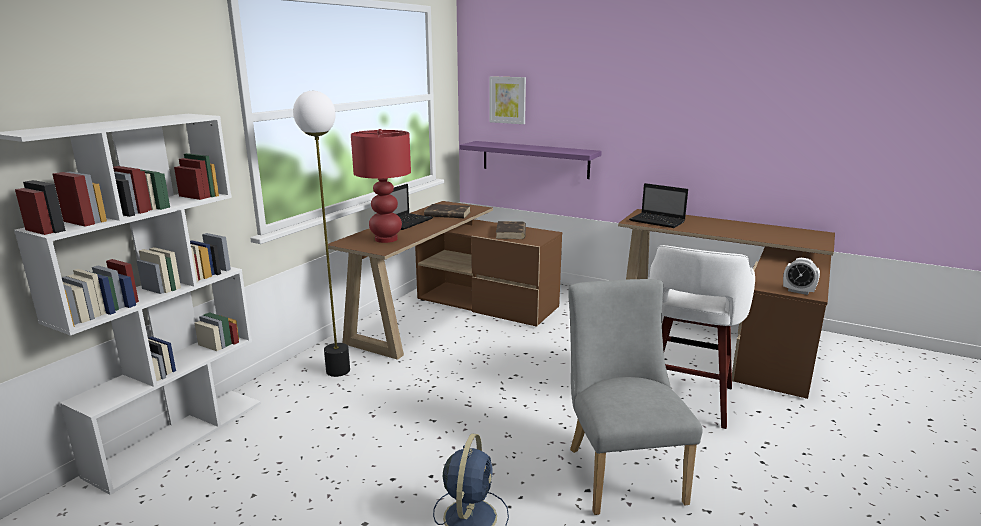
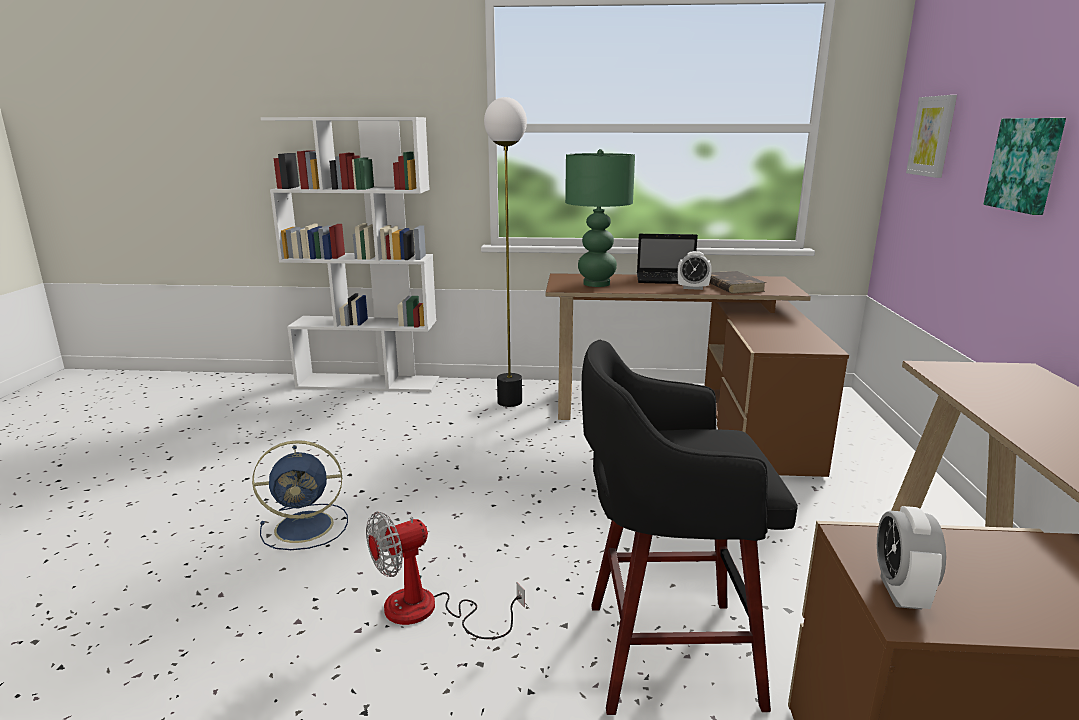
camera: 65 degrees right, 0 degrees up
(386, 239) = (596, 283): red table lamp -> green table lamp
(438, 222) = (693, 288): none -> alarm clock
(511, 233) = (778, 332): brown book -> none
(535, 159) = (939, 240): purple shelf -> none
(598, 116) = (1026, 164): none -> picture
(620, 470) = (427, 611): grey chair -> fan
(658, 221) = (985, 384): laptop -> none
(686, 400) = (664, 653): white stool -> black stool

